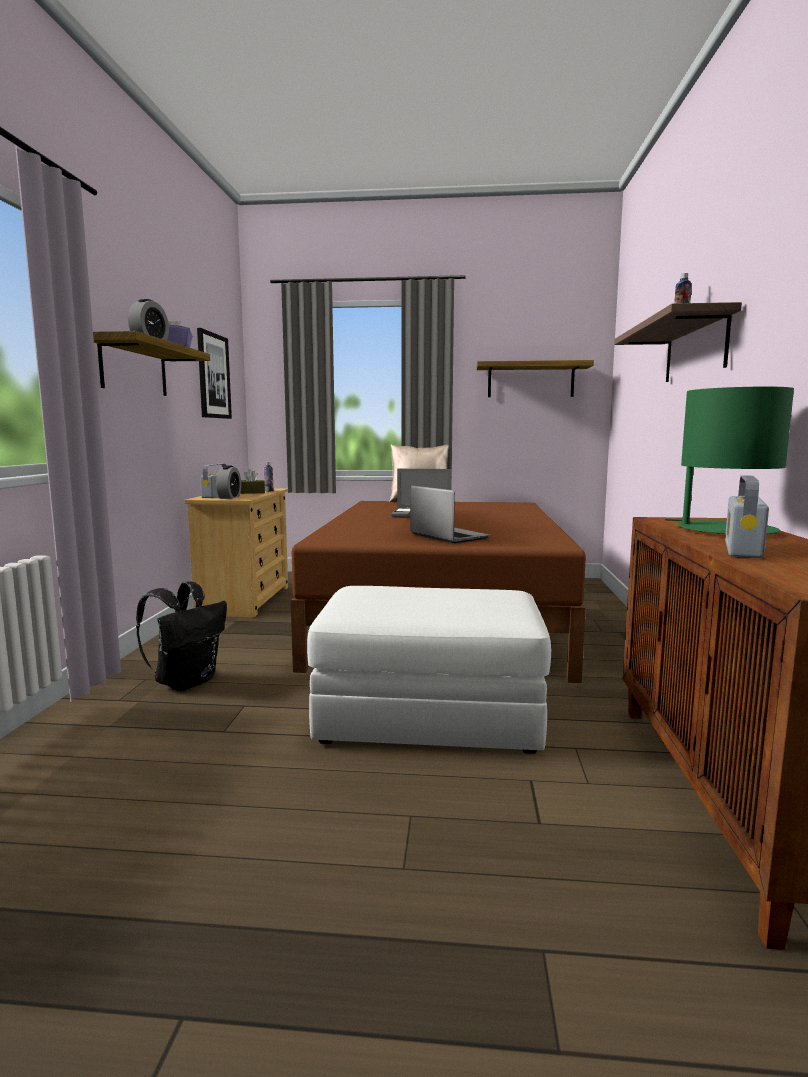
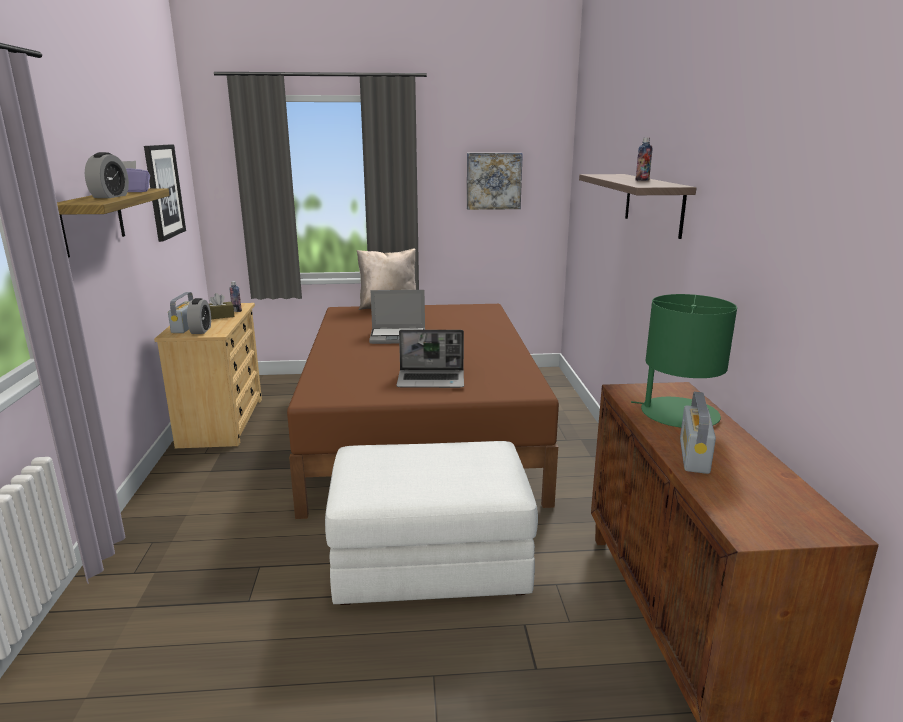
camera: 10 degrees left, 10 degrees up
(186, 682) = (195, 541): black backpack -> none
(447, 536) = (432, 380): laptop -> laptop turned 135 degrees clockwise
(530, 380) = (493, 181): shelf -> picture

